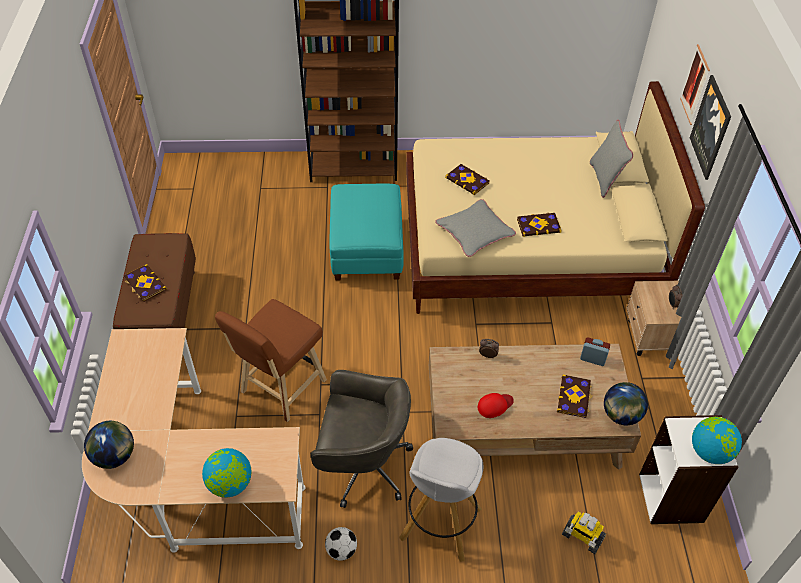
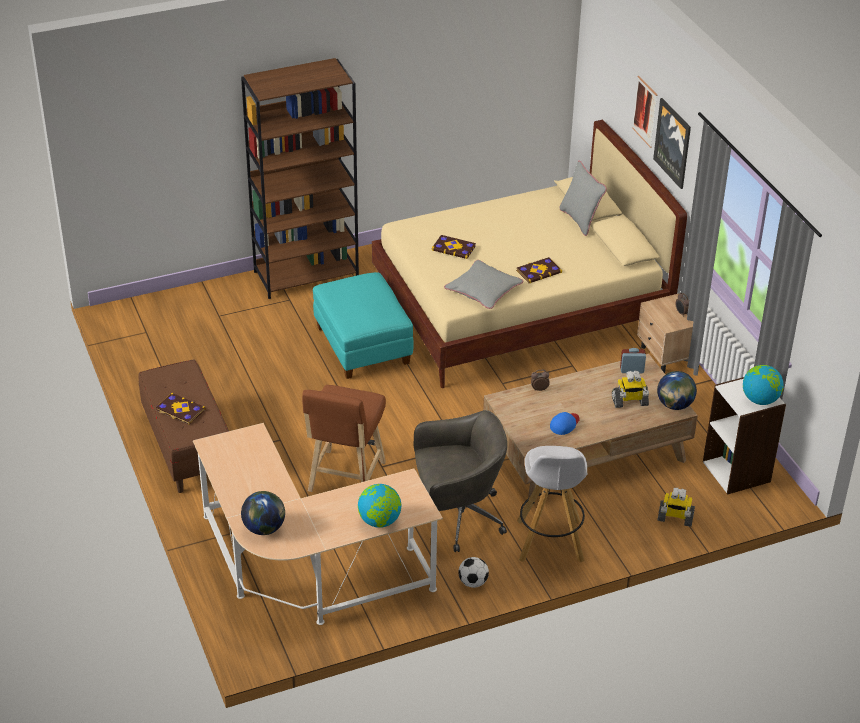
camera: 20 degrees left, 10 degrees down
(495, 405) = (564, 424): red cap -> blue cap
(574, 397) = (629, 401): book -> toy robot

